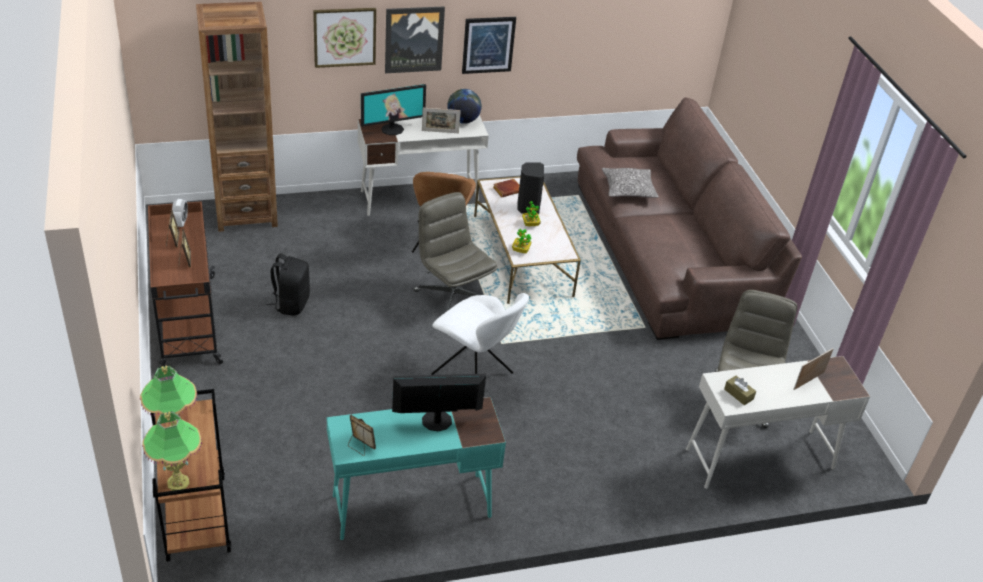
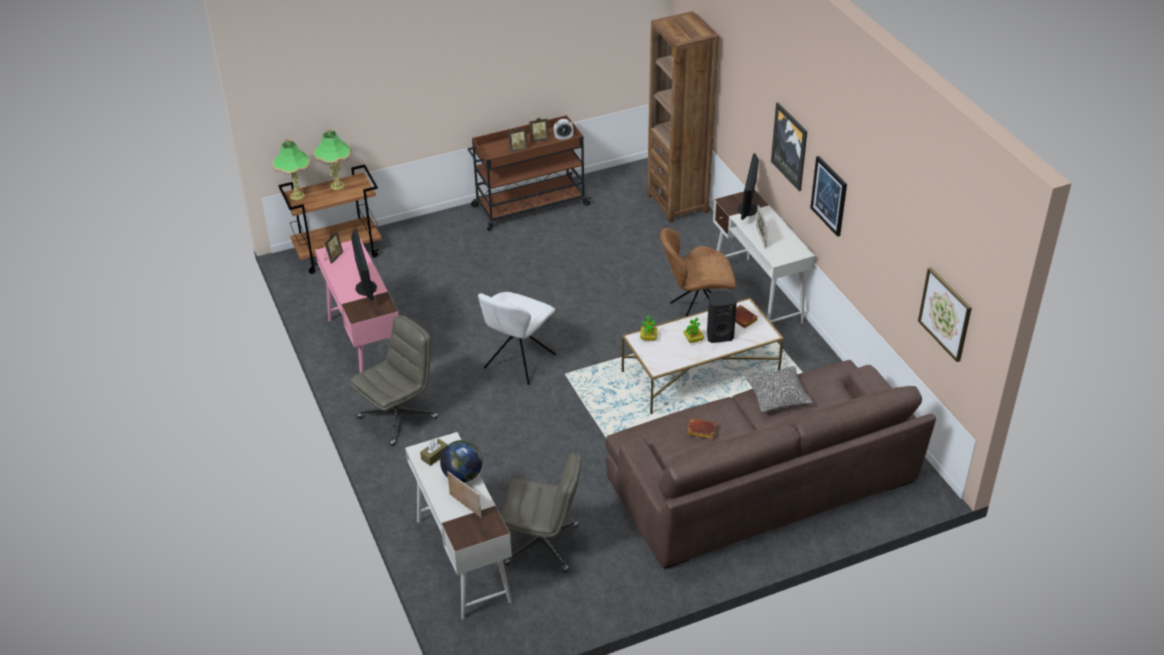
camera: 85 degrees right, 0 degrees up
(291, 304) = (571, 250): black backpack -> none
(344, 37) = (757, 107): picture -> picture (945, 314)
(392, 129) = (748, 209): monitor -> monitor turned 45 degrees clockwise
(411, 506) = (365, 348): turquoise desk -> pink desk
(452, 297) = (617, 336): grey office chair -> grey office chair (398, 417)
(463, 121) = (790, 248): globe -> globe (462, 476)
(670, 239) = (701, 431): none -> brown book

